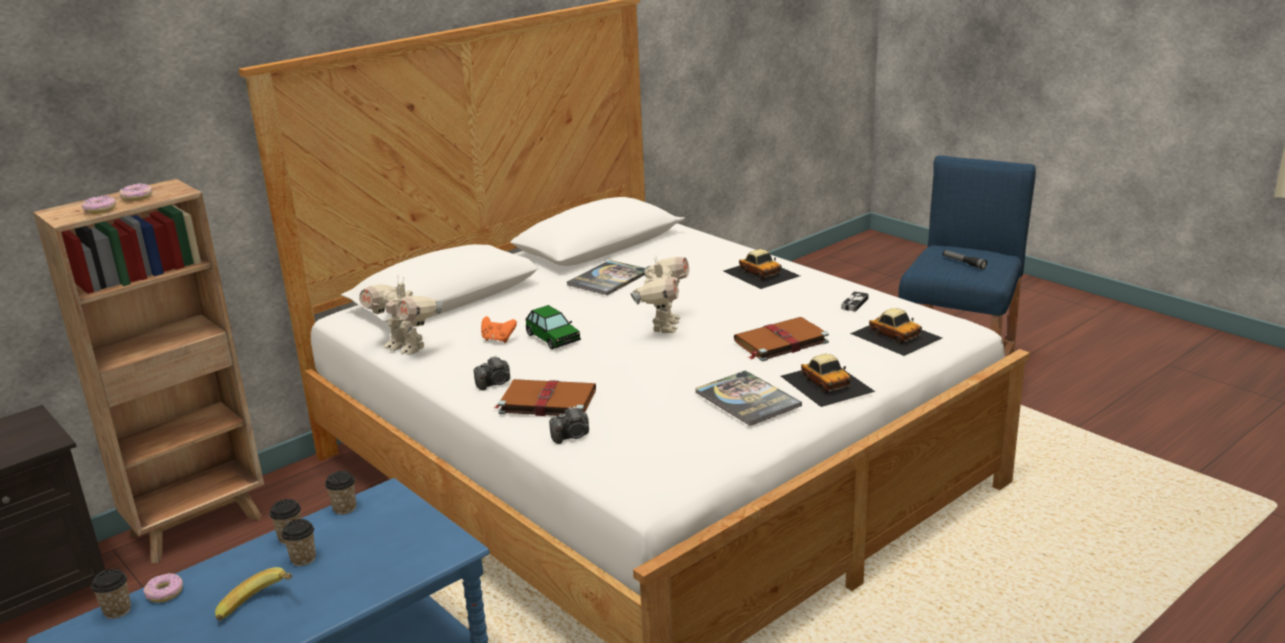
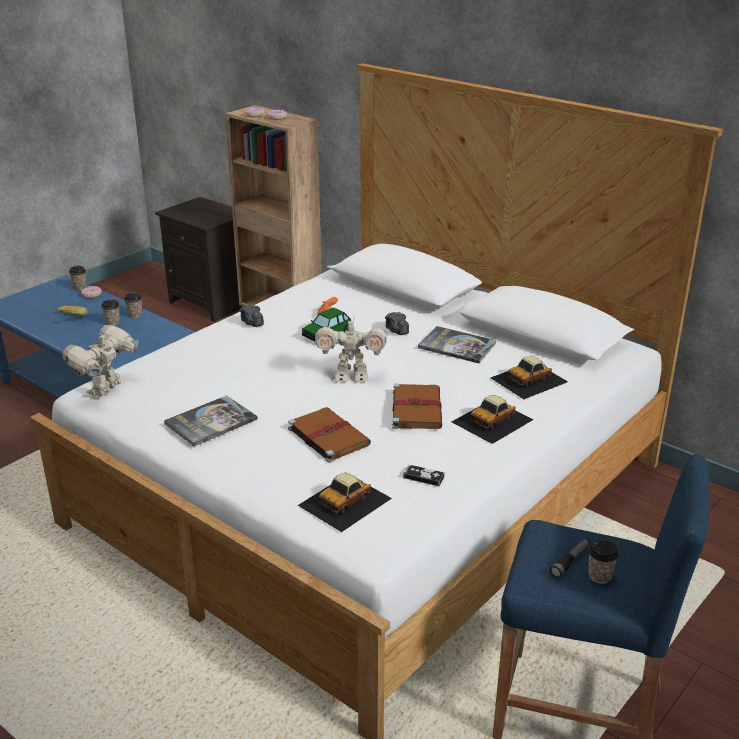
camera: 80 degrees right, 5 degrees up
(344, 508) = (163, 324): cup -> cup (599, 576)
(407, 347) = (312, 287): toy robot -> toy robot (107, 389)
(546, 401) = (220, 343): brown book -> brown book (416, 408)
(572, 436) = (168, 358): camera -> camera (396, 331)
(827, 383) = (242, 461): toy car -> toy car (529, 379)

